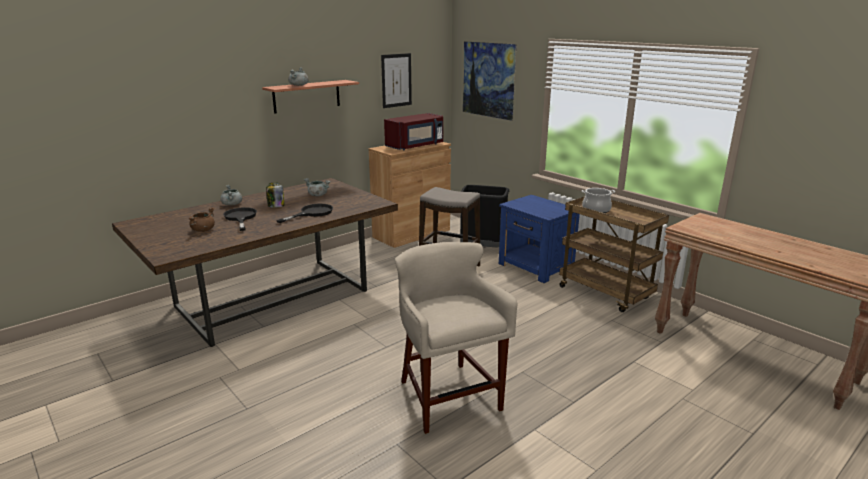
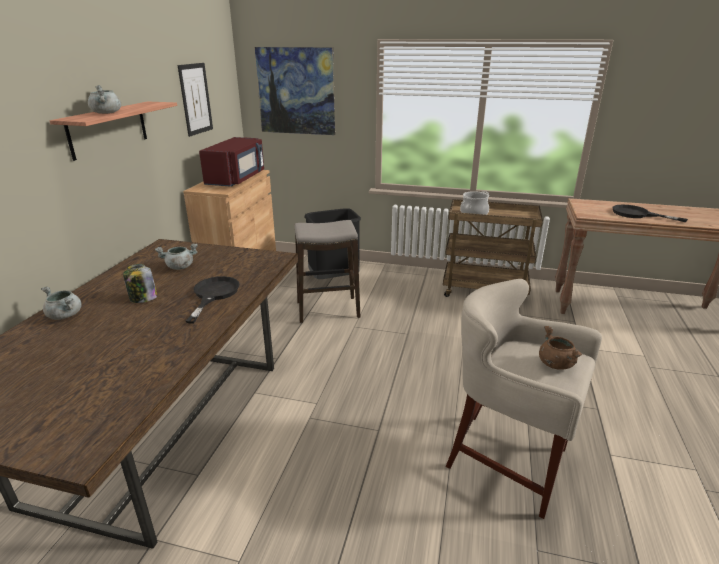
camera: 35 degrees left, 5 degrees up
(203, 230) = (78, 375): brown cooking pot -> brown cooking pot (555, 364)
(240, 218) = (115, 333): black frying pan -> black frying pan (637, 214)
(536, 267) = (402, 283): blue nightstand -> none

